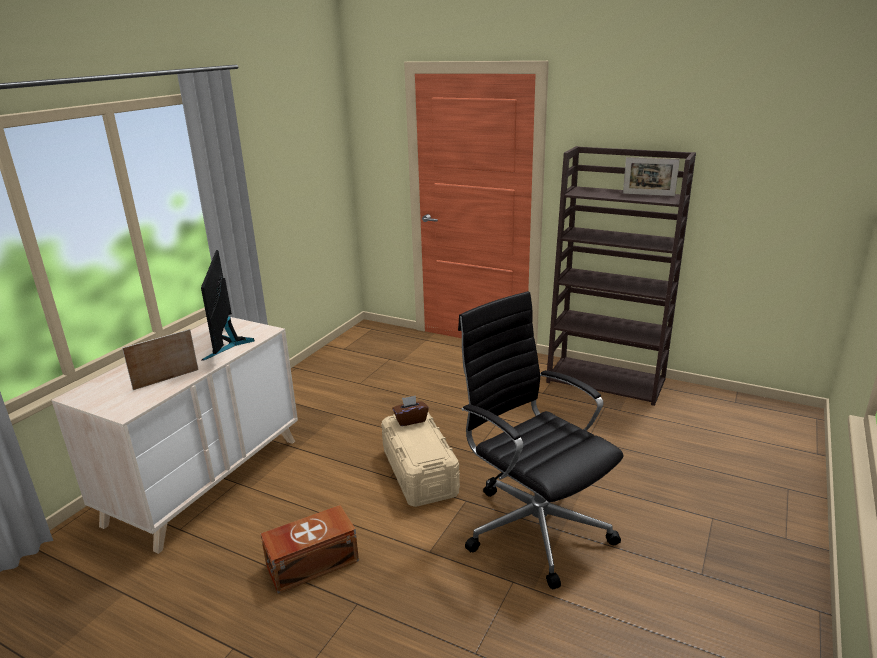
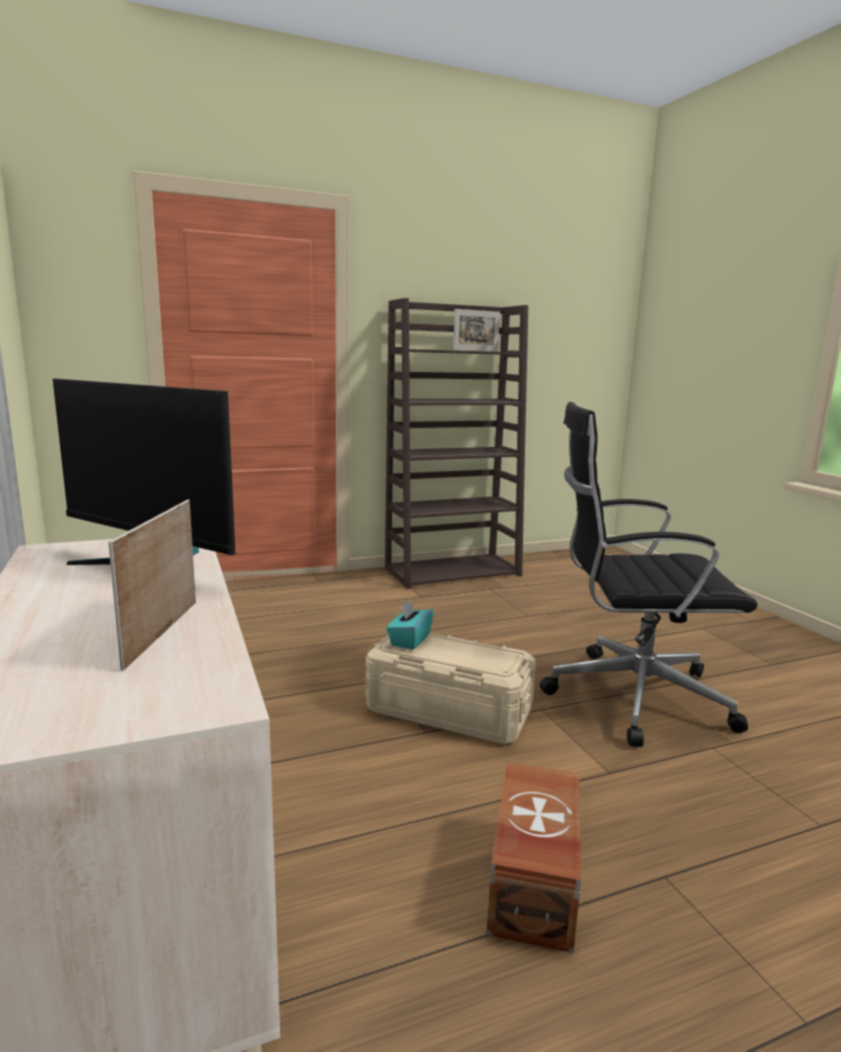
camera: 50 degrees left, 10 degrees down
(410, 420) = (409, 640): brown tissue box -> turquoise tissue box

